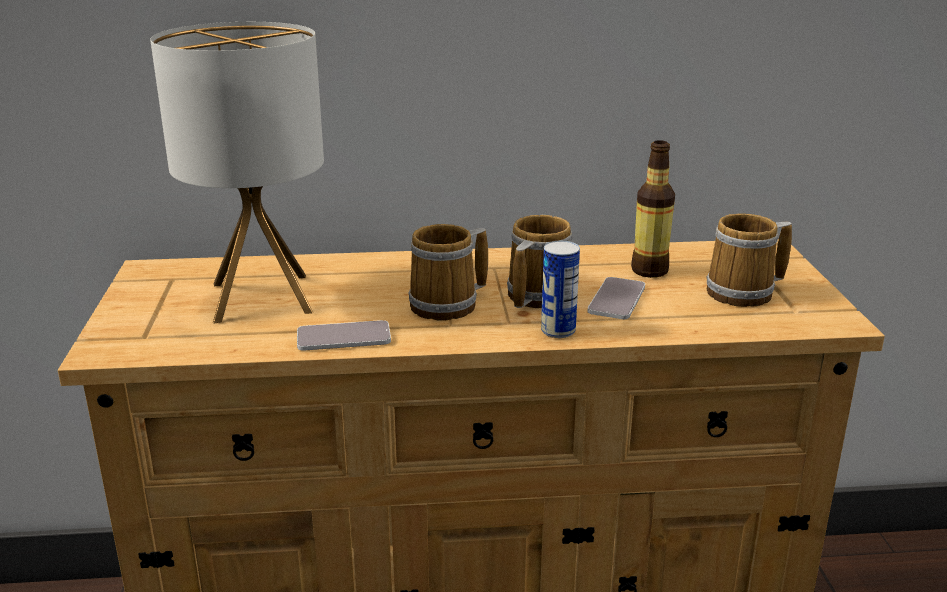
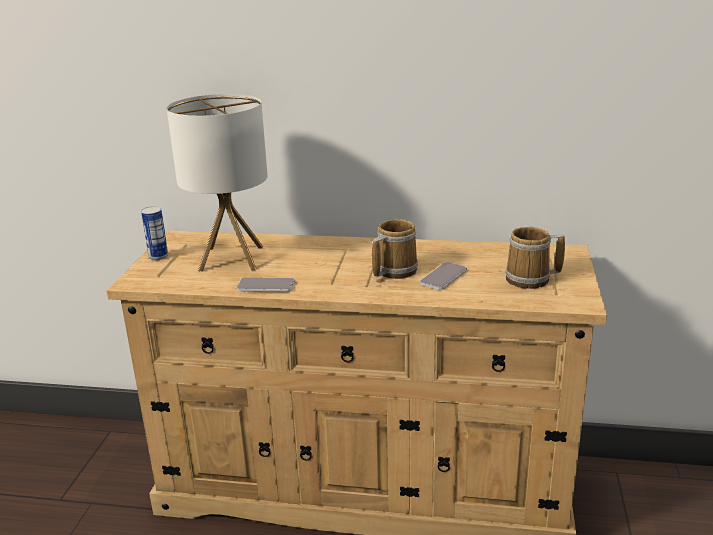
camera: 15 degrees right, 0 degrees up
(448, 305) = (337, 271): mug -> none
(558, 331) = (394, 293): can -> can (158, 256)
(649, 271) = (477, 260): bottle -> none

